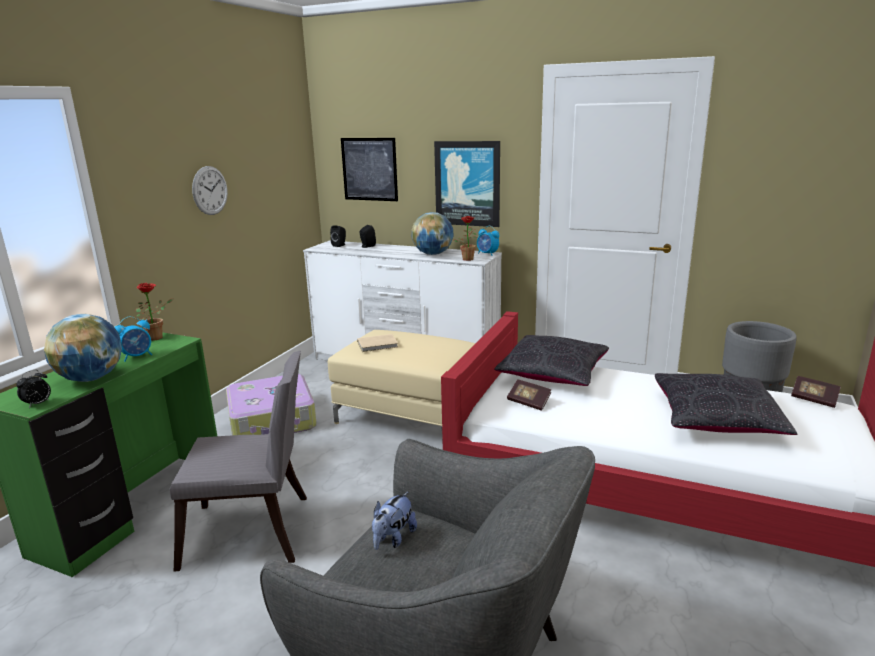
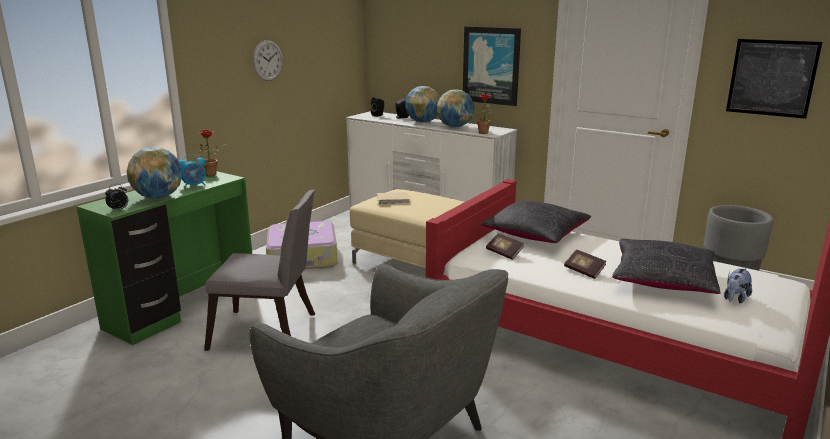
camera: 10 degrees right, 0 degrees up
(369, 169) = (409, 49): picture -> picture (771, 78)
(393, 538) = (357, 331): plush toy -> plush toy (735, 299)
(394, 250) = (423, 122): none -> globe
(487, 254) = (503, 130): alarm clock -> none
(813, 399) = (765, 274): book -> book (584, 271)

